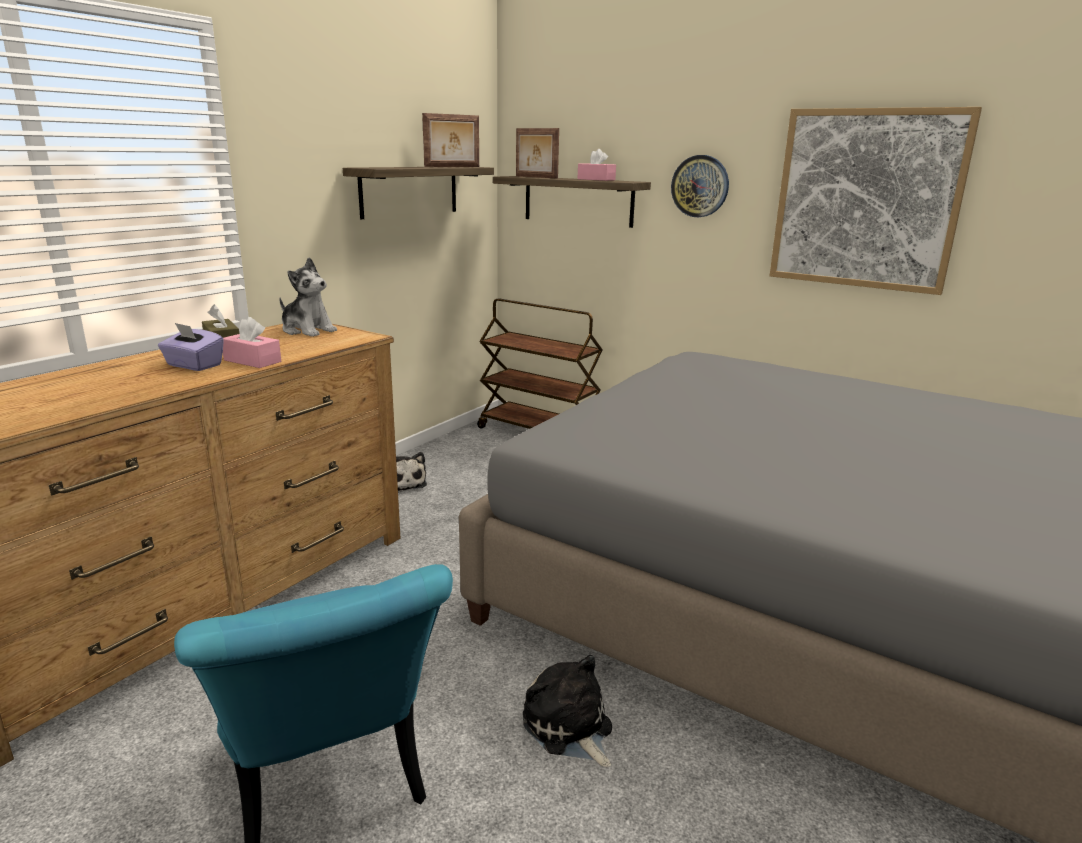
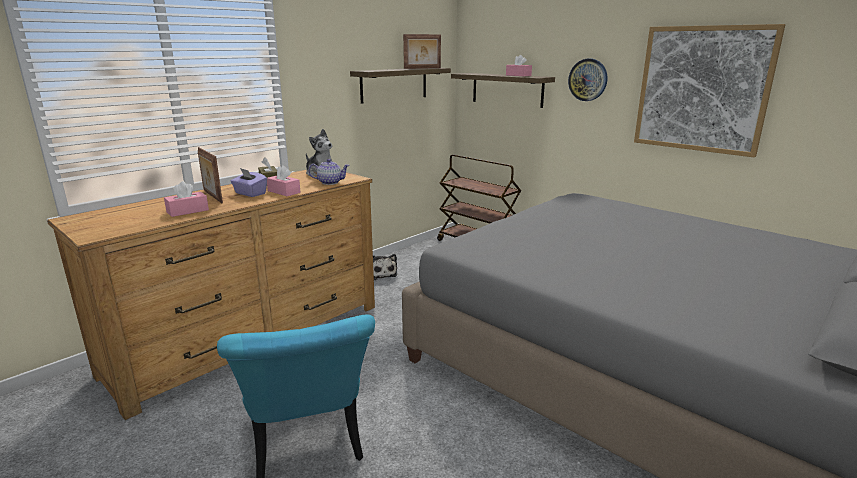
camera: 10 degrees right, 0 degrees up
(85, 399) = (187, 211): none -> pink tissue box
(327, 344) = (330, 182): none -> teapot
(535, 177) = (479, 74): picture frame -> picture frame (212, 197)
(569, 728) = (458, 428): plush toy -> none

